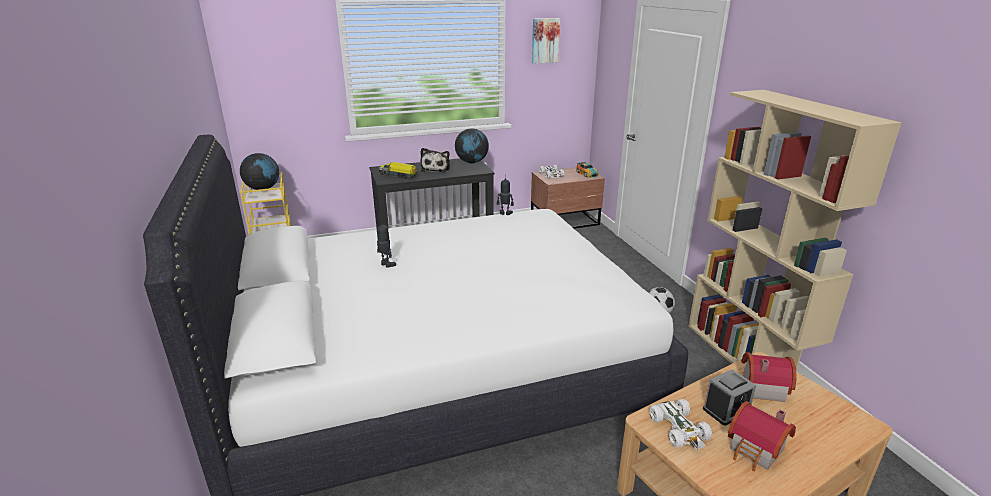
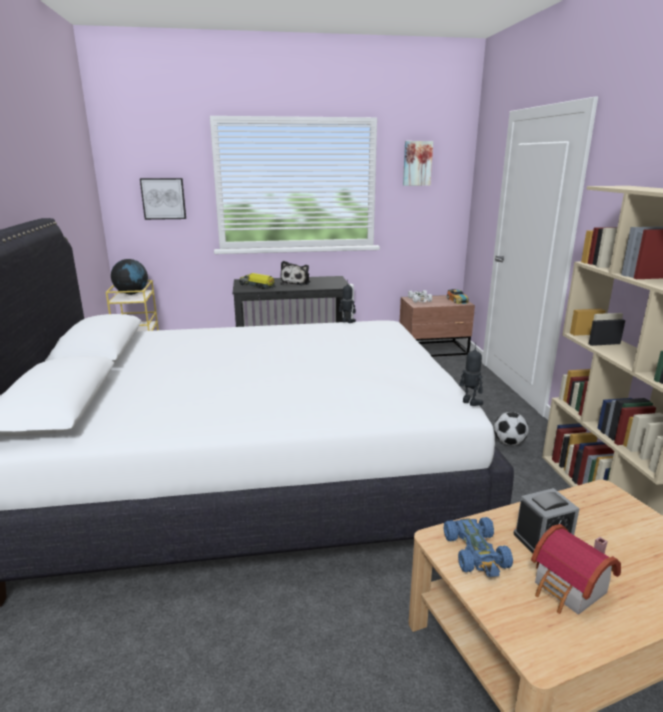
camera: 10 degrees right, 5 degrees down
(289, 86) = (163, 198): none -> picture
(386, 265) = (204, 355): toy robot -> toy robot (470, 403)
(472, 162) = (334, 279): globe -> none
(679, 429) = (476, 552): white toy car -> blue toy car
(761, 386) = (596, 517): toy house -> none

